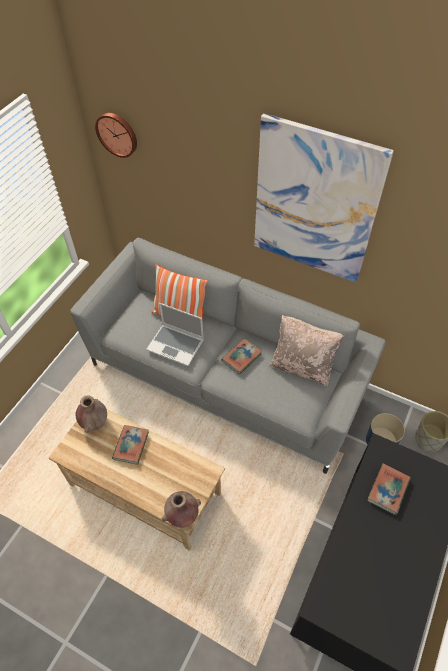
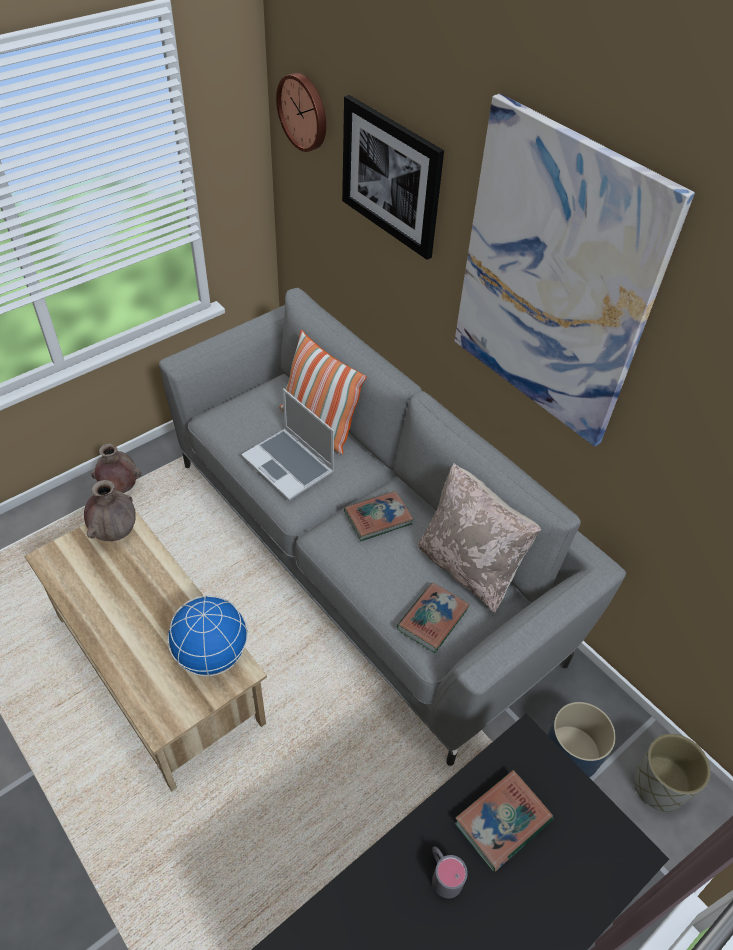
camera: 20 degrees right, 5 degrees down
(131, 445) = (146, 585): book -> book (432, 619)
(182, 516) = (160, 721): brown vase -> brown vase (120, 488)
(190, 468) = (212, 654): none -> globe
(192, 163) = (391, 176): none -> picture
(374, 526) = (443, 874): none -> grey mug

